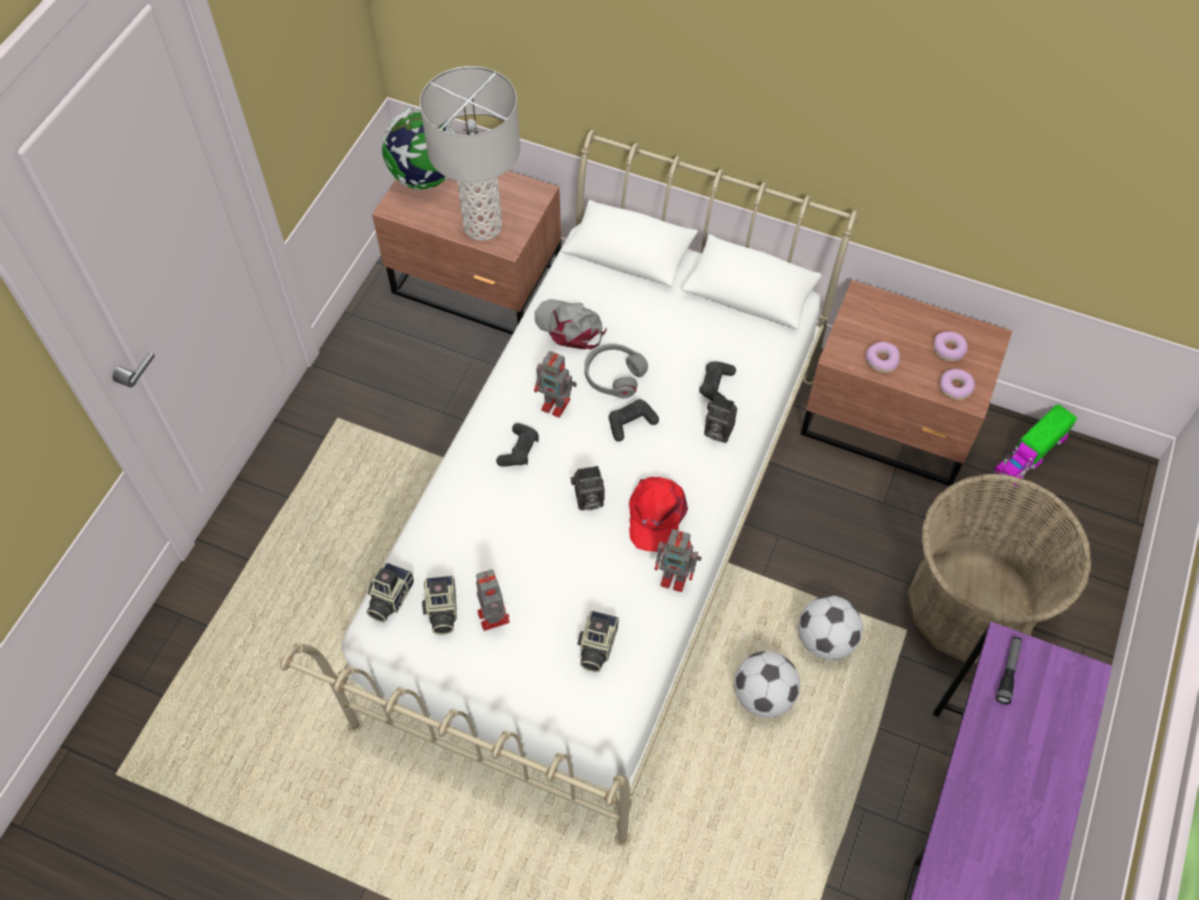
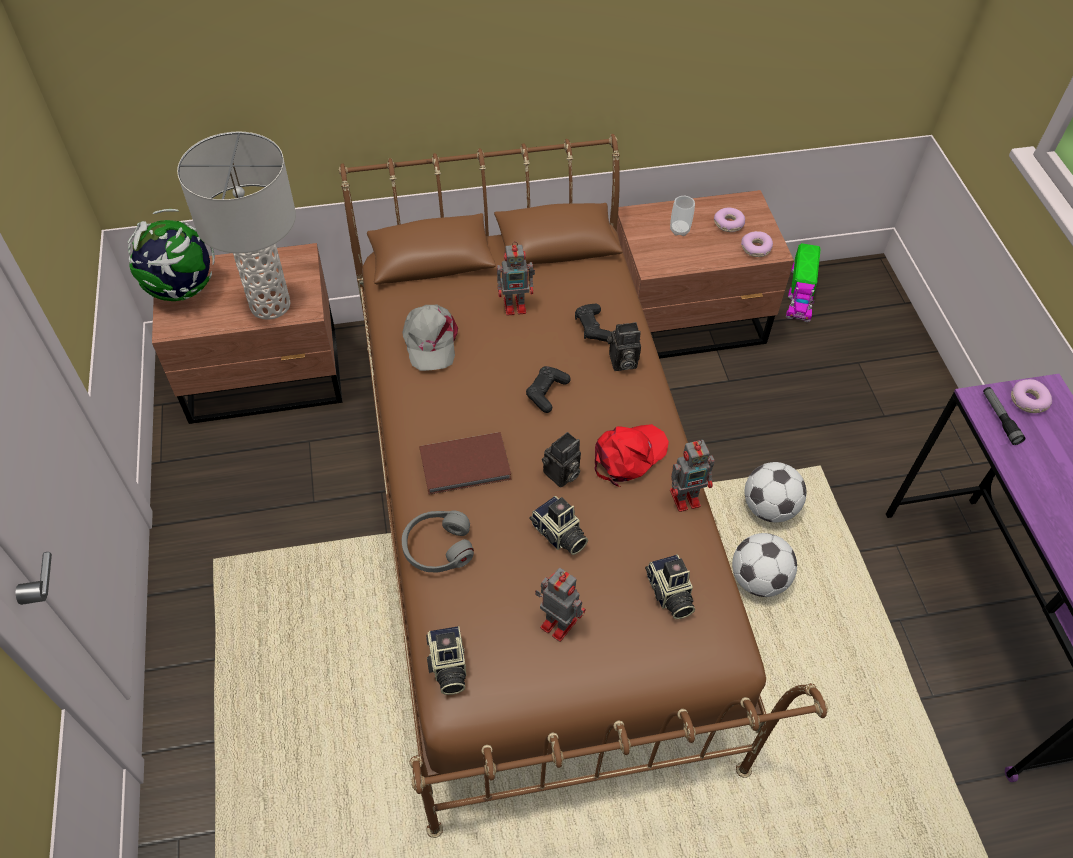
camera: 35 degrees left, 5 degrees down
(441, 610) = (506, 647): camera -> camera (558, 535)
(519, 450) = (466, 466): black game controller -> brown book
(557, 405) = (470, 410): toy robot -> toy robot (516, 305)
(570, 327) = (430, 341): grey cap -> grey cap turned 105 degrees counterclockwise
(598, 540) = (532, 533): white bed -> brown bed
(614, 375) = (500, 362): grey headphones -> grey headphones (437, 547)
(656, 515) = (628, 455): red cap -> red cap turned 105 degrees counterclockwise
(881, 360) = (687, 255): donut -> donut (1027, 401)
(894, 332) = (679, 230): none -> cup
(971, 605) = (847, 421): basket -> none

